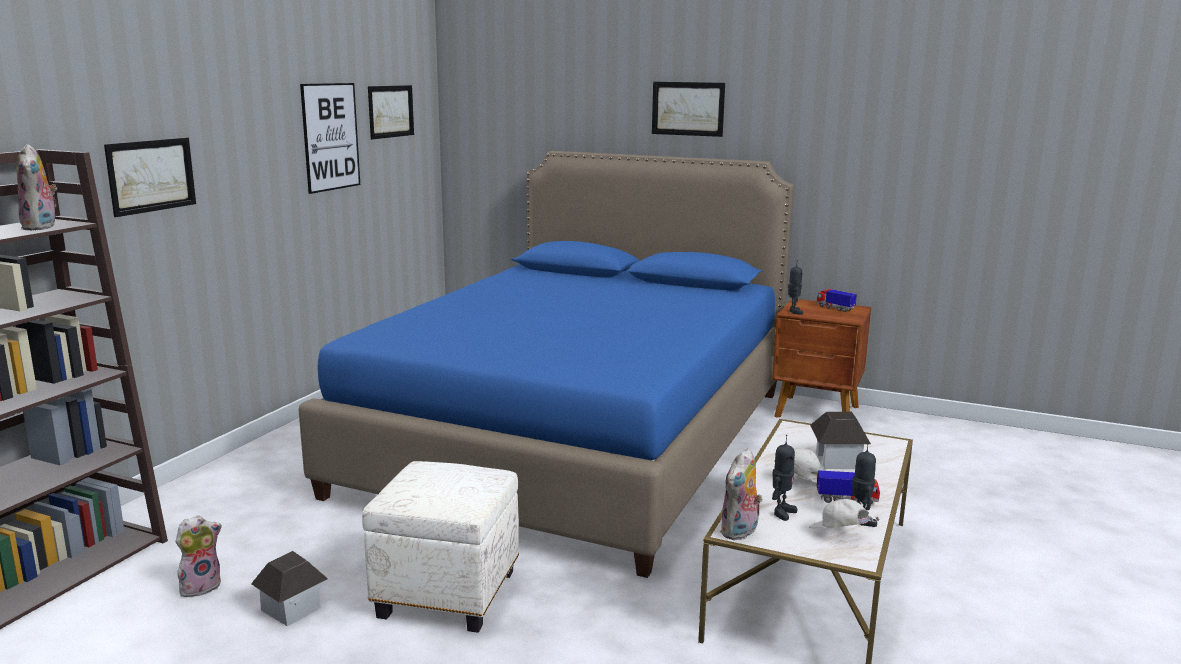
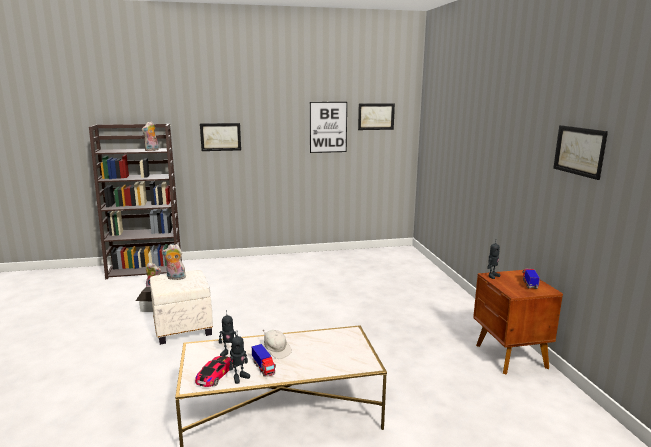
camera: 55 degrees right, 0 degrees up
(576, 440) = (353, 305): blue bed -> none
(688, 108) = (496, 124): picture -> picture (579, 151)
(740, 532) = (196, 349): plush toy -> plush toy (175, 278)
(837, 460) = (317, 354): toy house -> none
(838, 534) = (215, 374): white cap -> toy car

